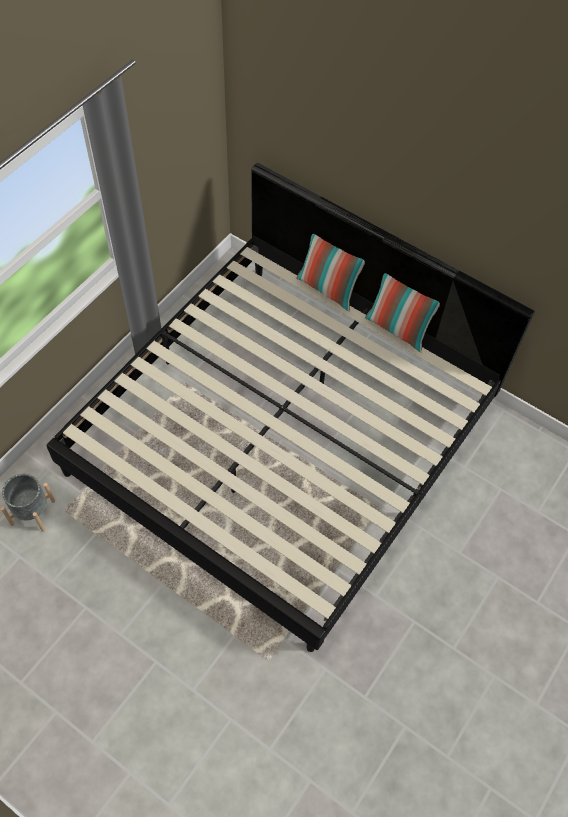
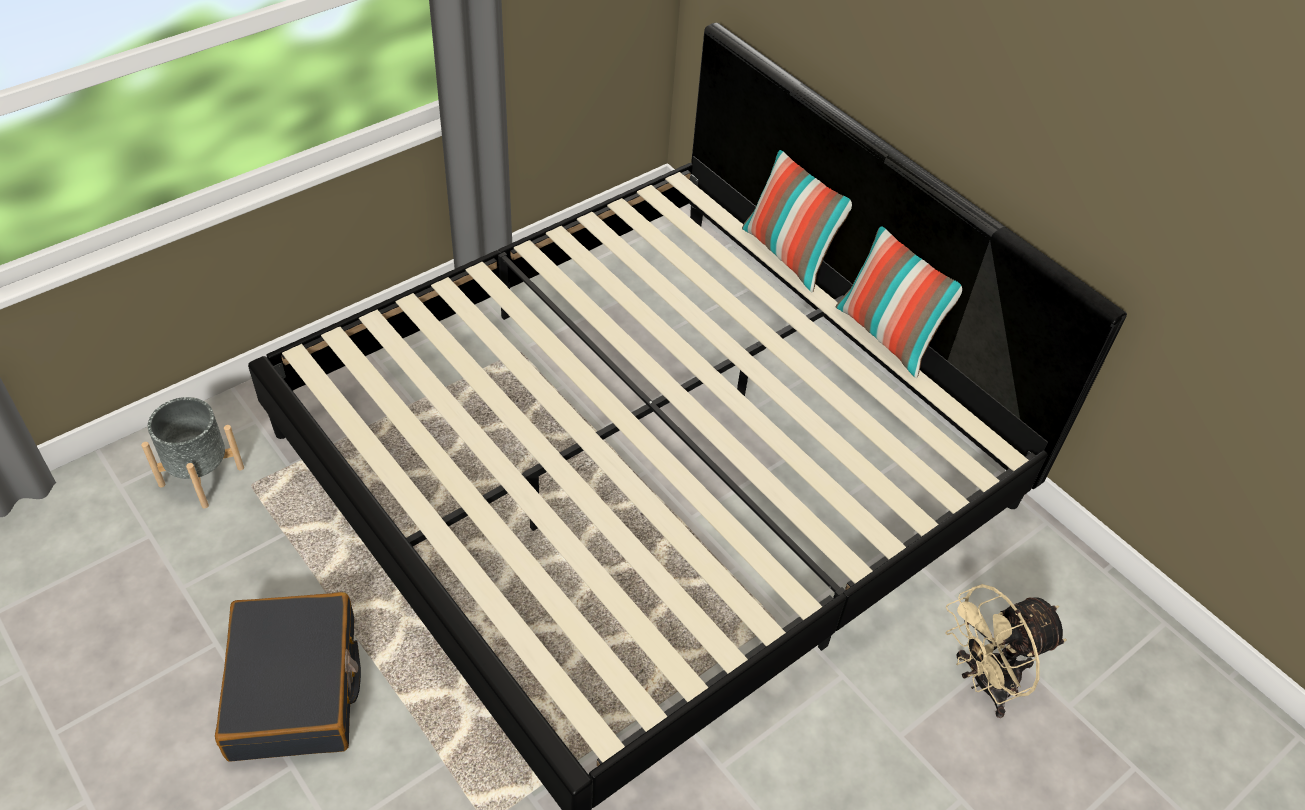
camera: 15 degrees right, 10 degrees down
(139, 619) = (295, 688): none -> black suitcase
(493, 511) = (983, 683): none -> beige fan

